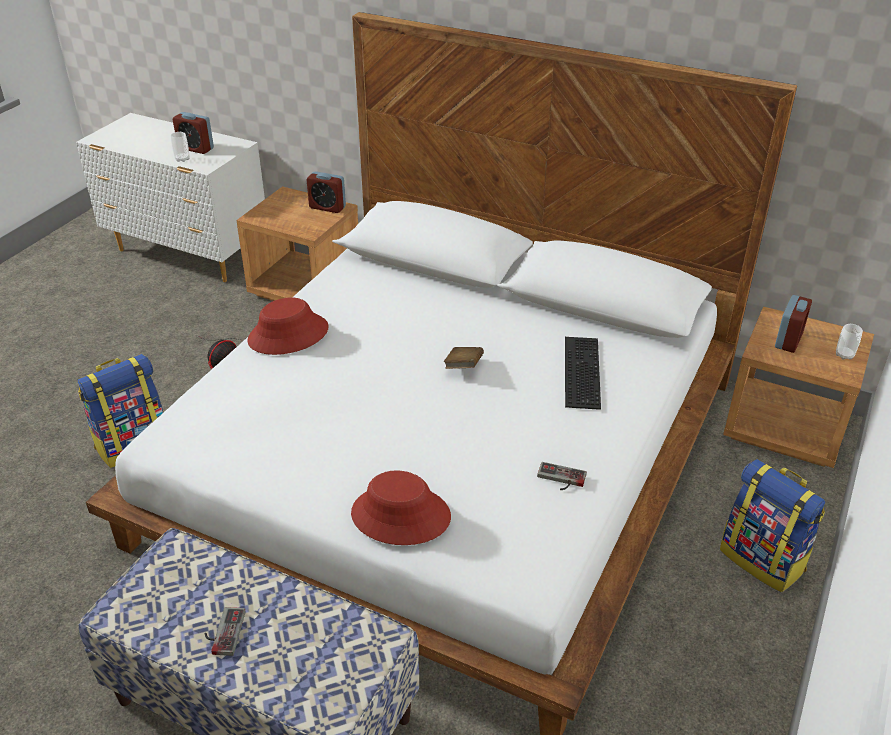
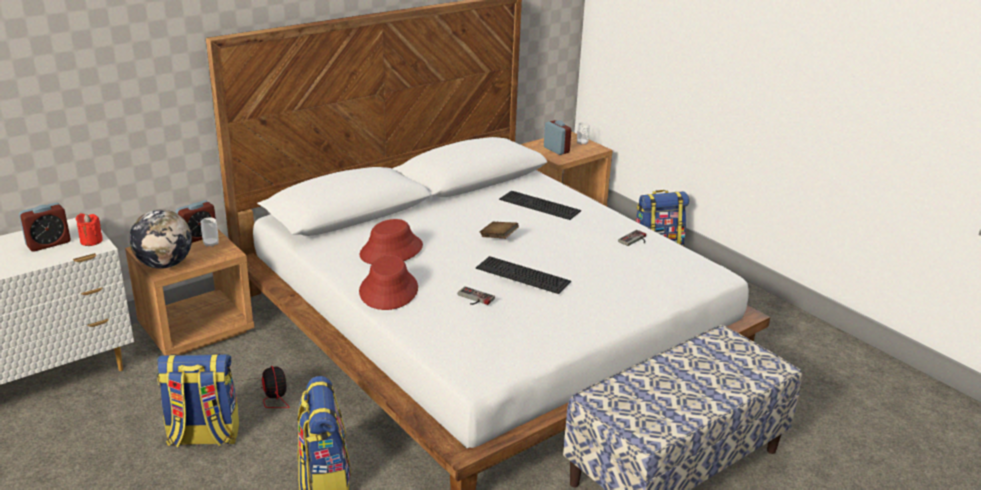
camera: 65 degrees left, 10 degrees down
(159, 358) = (203, 436): none -> backpack
(182, 159) = (60, 254): cup -> cup (211, 244)
(212, 161) = (91, 241): none -> red candle
(222, 632) = (691, 393): game controller -> game controller (473, 298)
(267, 213) = (165, 264): none -> globe
(382, 409) = (521, 275): none -> keyboard
(400, 516) = (633, 296): red hat -> red hat (391, 251)

